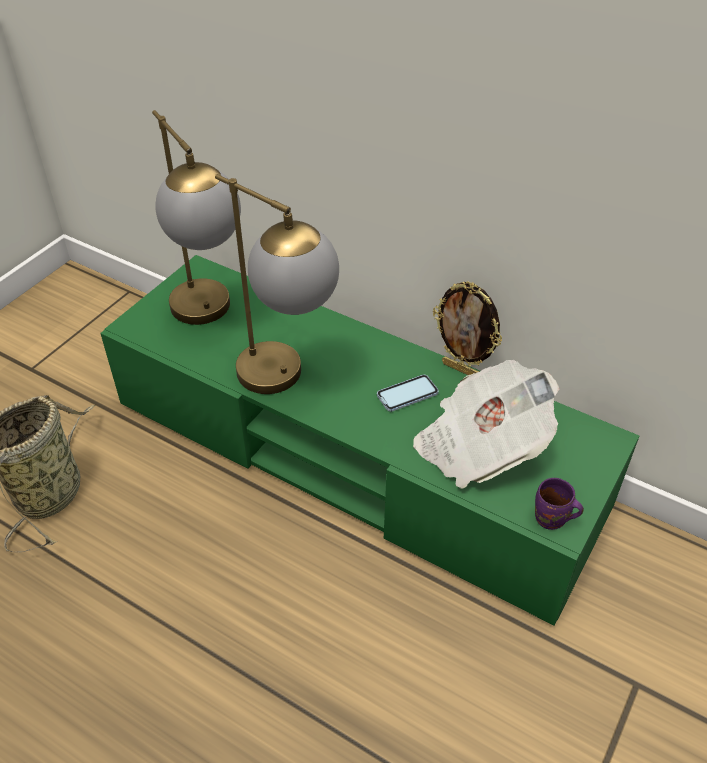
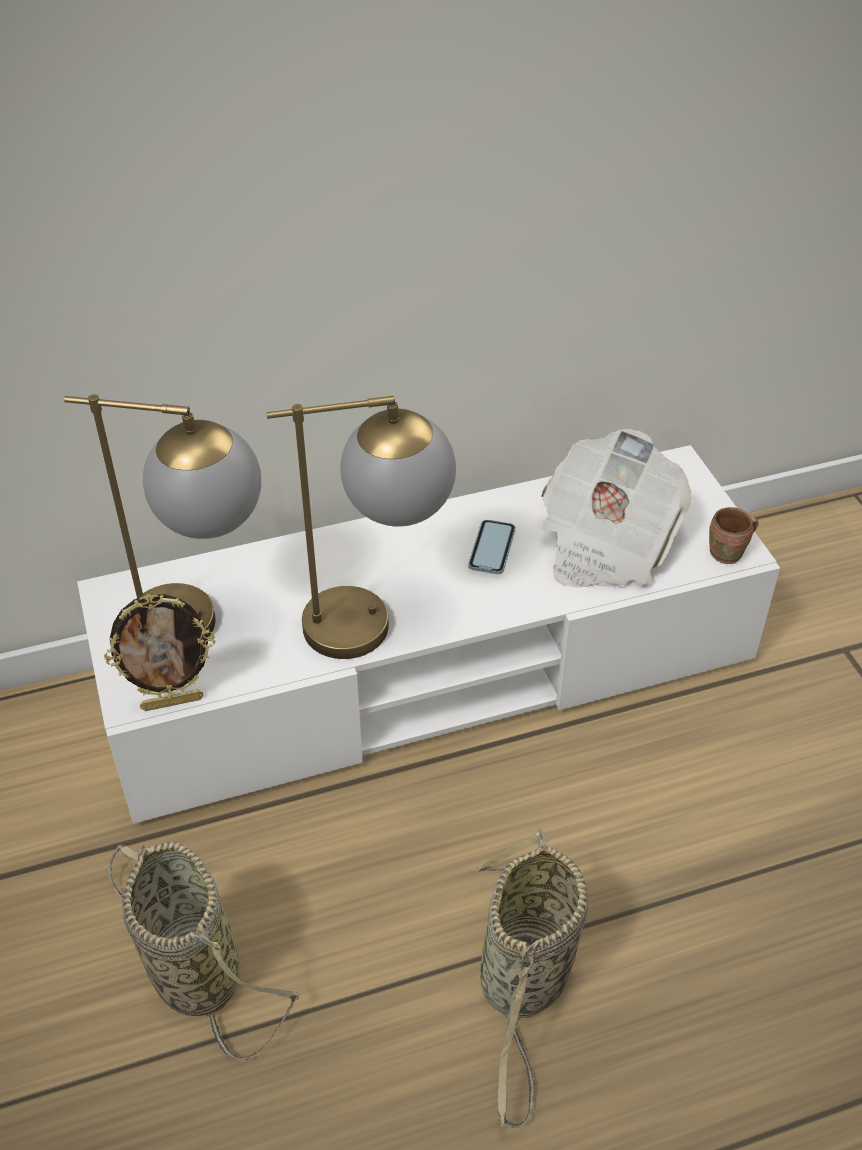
camera: 50 degrees left, 0 degrees up
(156, 657) = (524, 985): none -> basket
(353, 456) = (431, 671): green tv stand -> white tv stand
(462, 370) = (501, 494): picture frame -> picture frame (172, 702)
(551, 520) = (728, 554): purple mug -> brown mug

